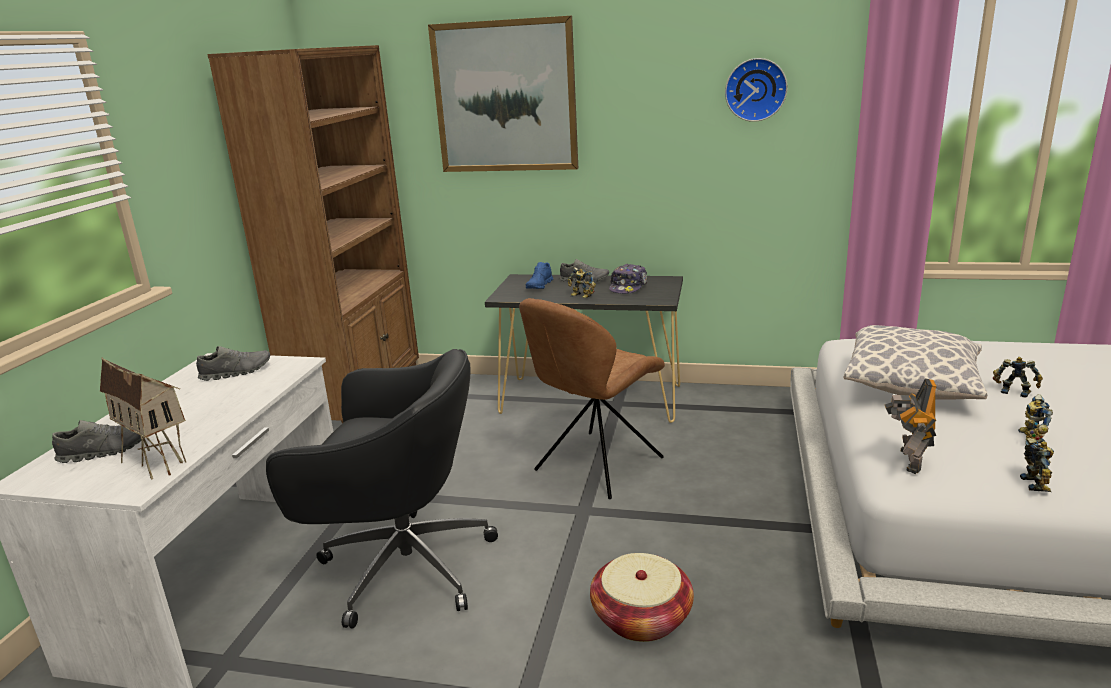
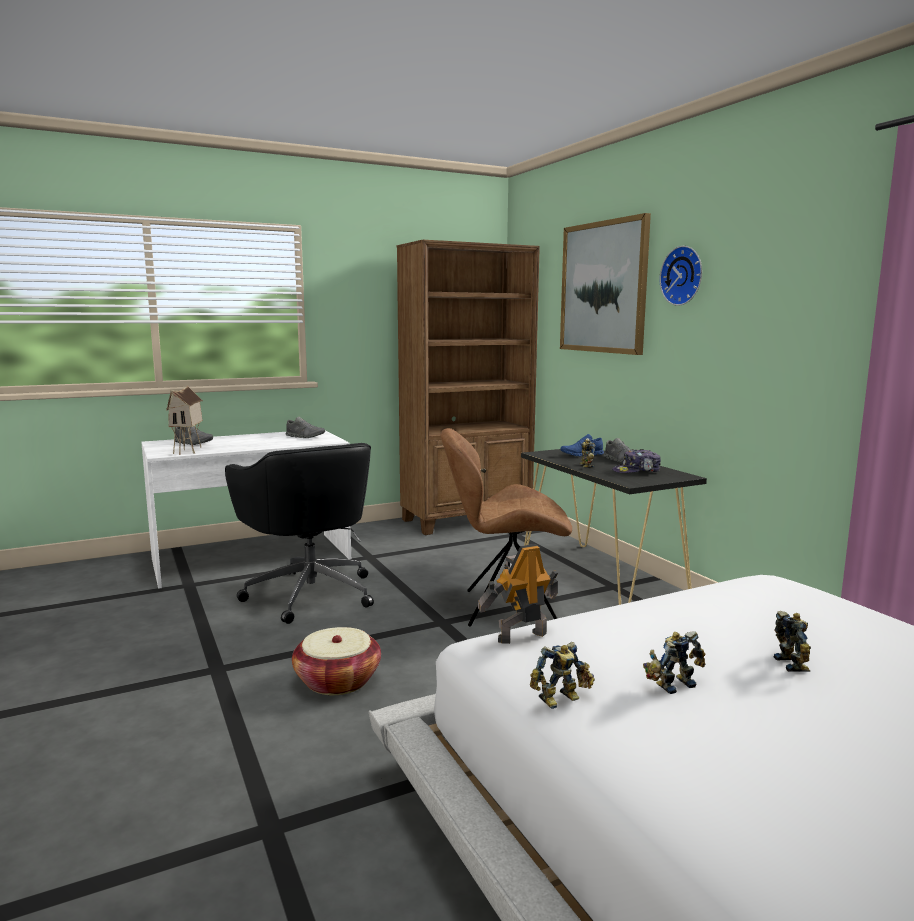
camera: 50 degrees right, 10 degrees down
(755, 89) = (788, 281): wall clock -> wall clock (683, 276)
(911, 386) = (700, 614): pillow -> none

